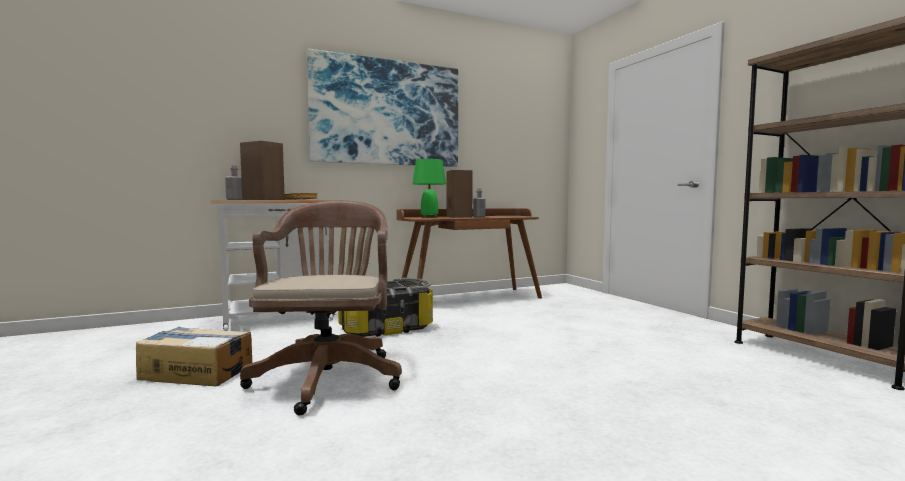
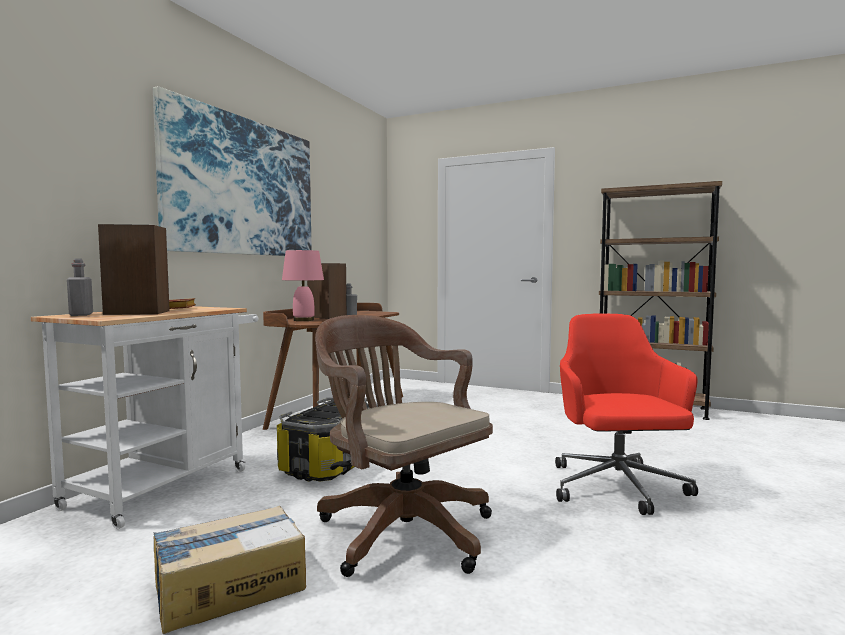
camera: 40 degrees left, 0 degrees up
(429, 217) = (303, 320): green table lamp -> pink table lamp
(562, 410) = (617, 488): none -> red office chair

